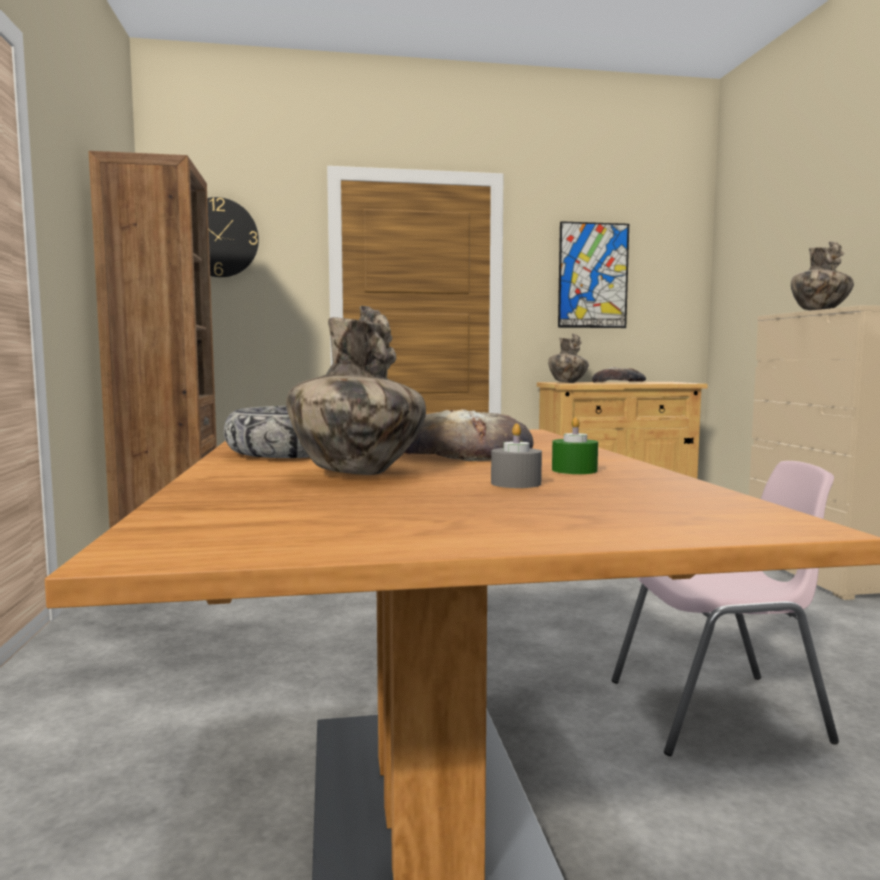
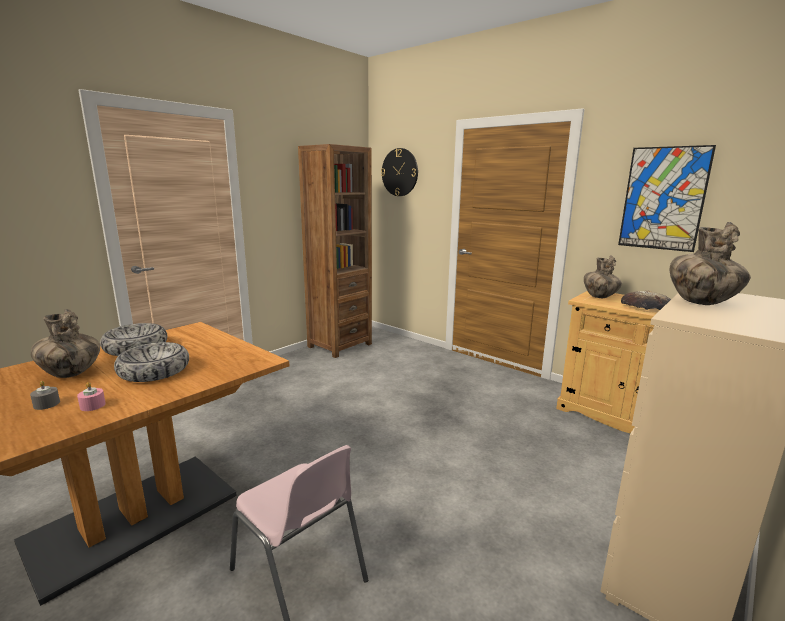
camera: 50 degrees right, 10 degrees up
(461, 452) = (154, 371): bread -> bowl
(574, 470) = (92, 405): green candle -> pink candle

